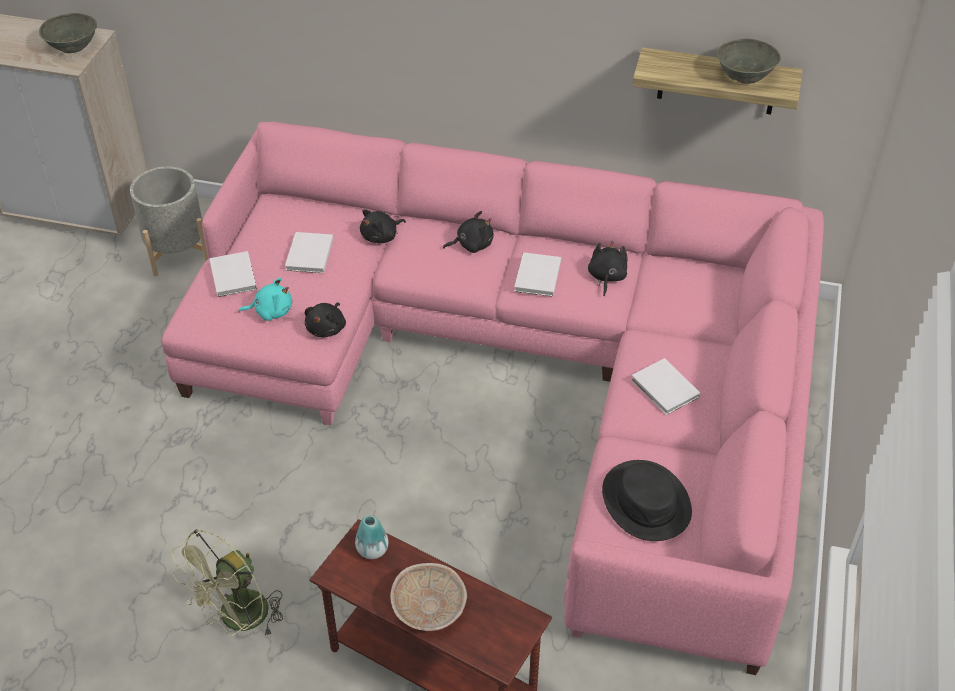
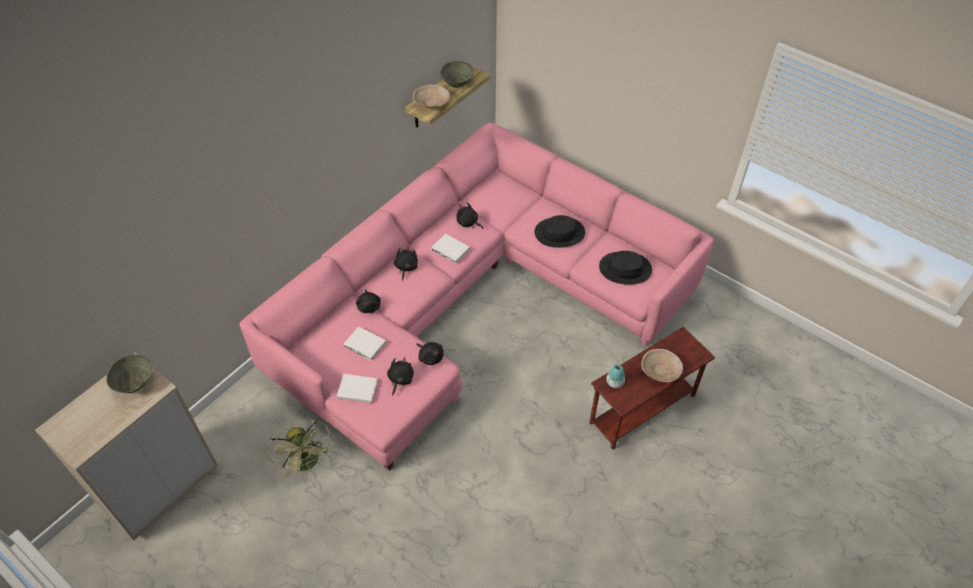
camera: 65 degrees left, 5 degrees up
(177, 252) = (251, 438): grey planter -> none
(237, 620) = (573, 488): green fan -> green fan (308, 463)
(271, 311) = (400, 379): turquoise plush toy -> black plush toy
(665, 390) = (559, 233): white book -> black hat
(671, 68) = (432, 104): none -> beige bowl

